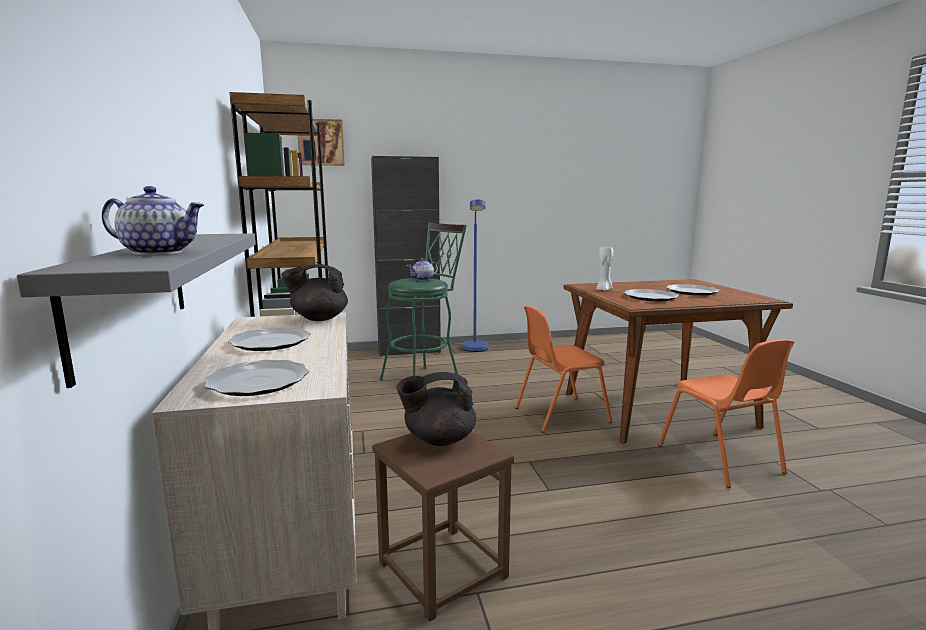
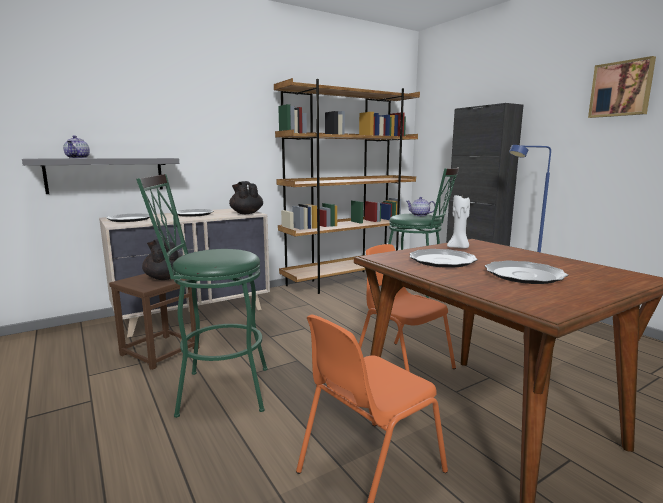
camera: 70 degrees right, 0 degrees up
(321, 142) = (442, 101): picture -> picture (621, 89)
(587, 521) = (215, 391): none -> green stool

